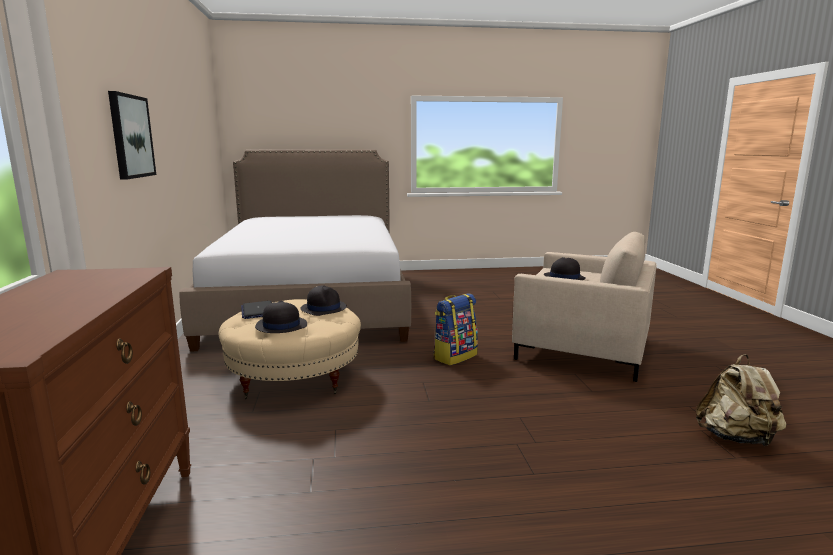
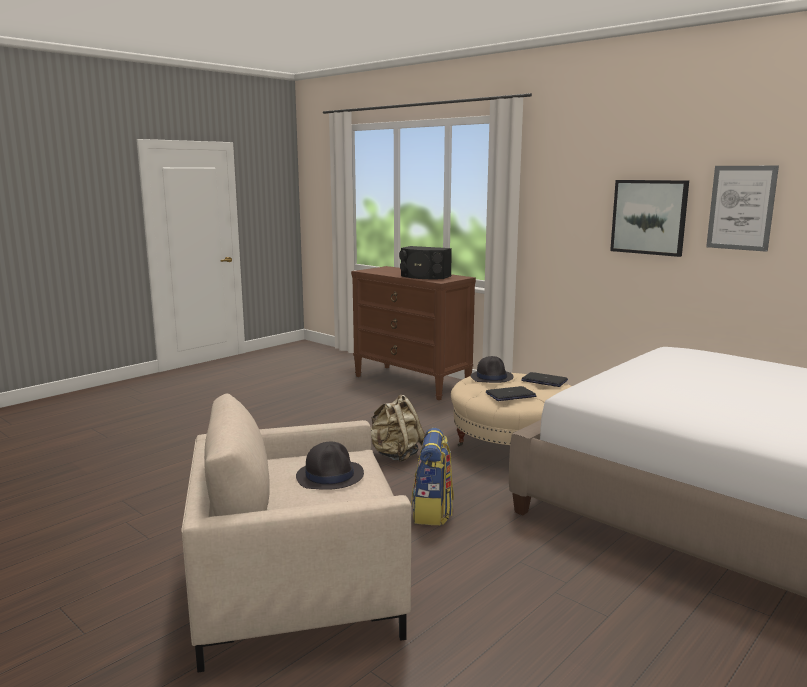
camera: 140 degrees right, 0 degrees up
(88, 288) = (424, 276): none -> black speaker
(161, 126) = (741, 208): none -> picture
(323, 308) = (510, 395): black hat -> laptop
(736, 438) = (112, 517): beige backpack -> beige backpack (396, 455)

